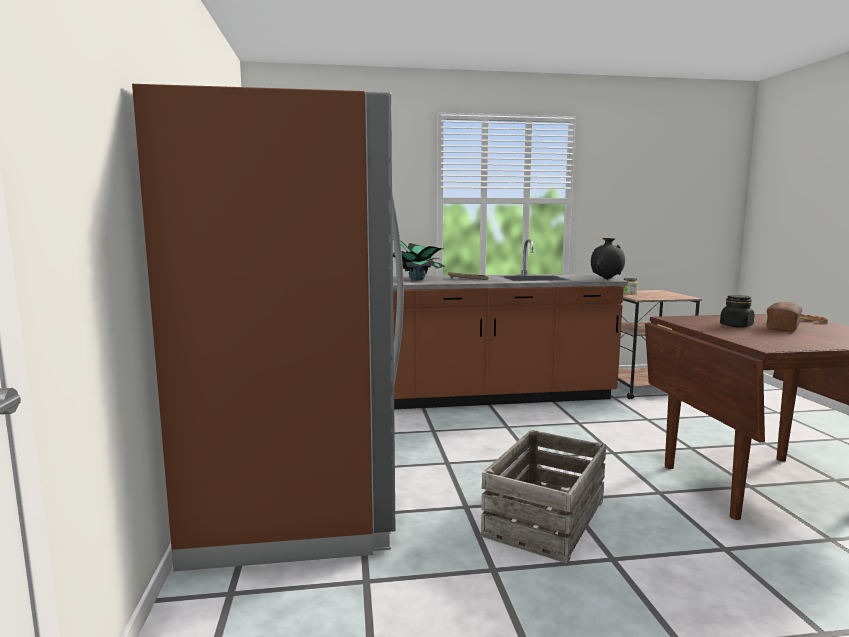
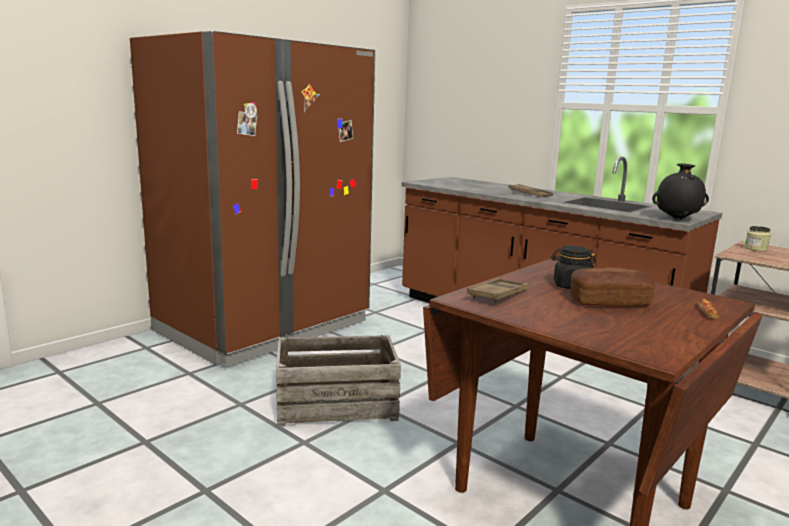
camera: 50 degrees right, 5 degrees up
(417, 279) = (487, 187): potted plant -> none
(757, 339) = (498, 295): none -> brown tray

